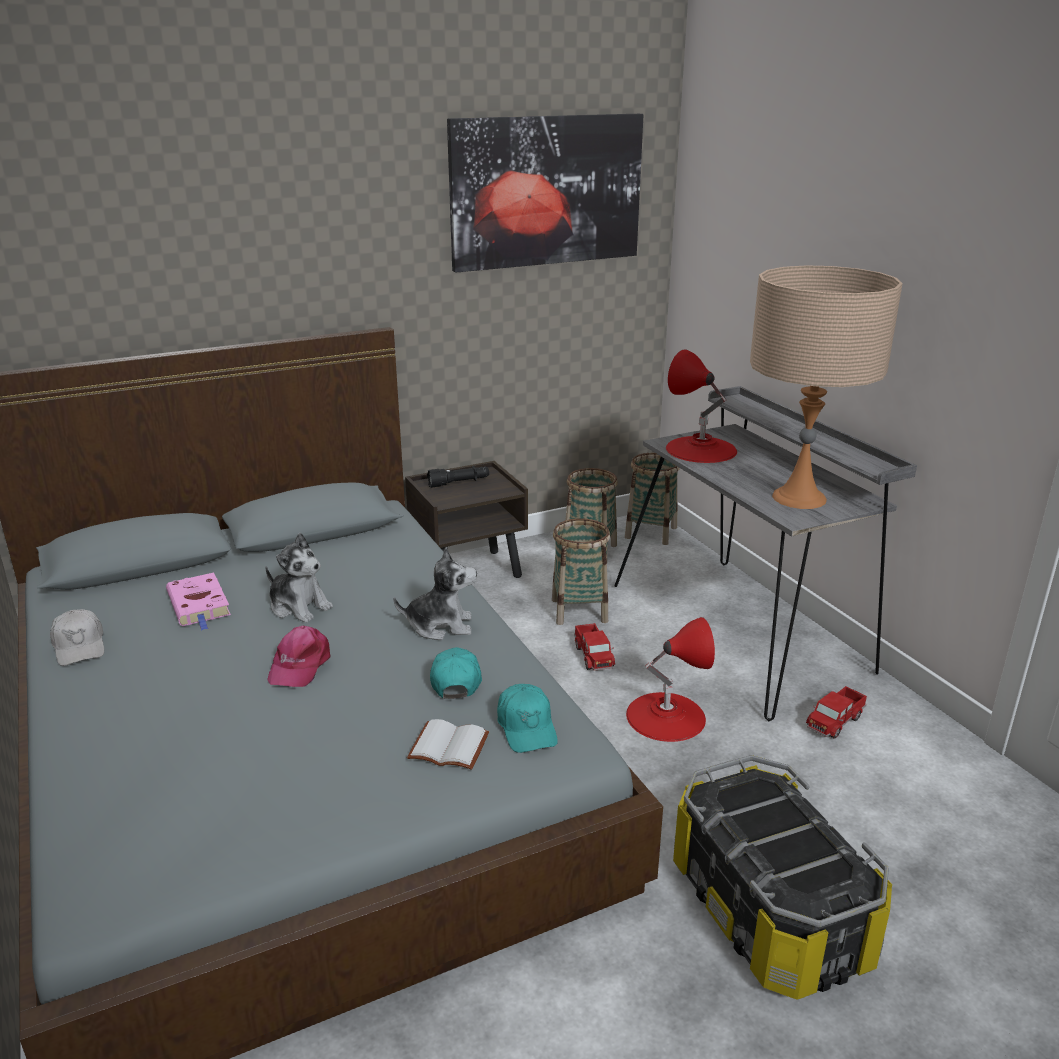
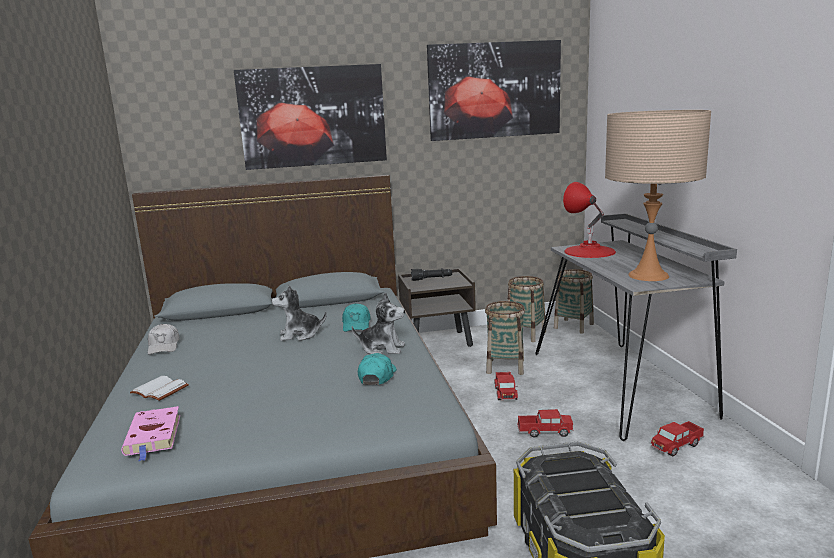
camera: 15 degrees right, 10 degrees down
(199, 605) = (241, 331): pink book -> pink book (153, 436)
(267, 236) = (313, 116): none -> picture
(299, 607) = (299, 335): plush toy -> plush toy turned 120 degrees clockwise
(299, 665) = (283, 362): pink cap -> none
(447, 748) = (352, 410): white book -> white book (158, 390)
(527, 727) = (411, 404): turquoise cap -> turquoise cap (356, 325)
(666, 716) = (545, 431): red table lamp -> toy truck

